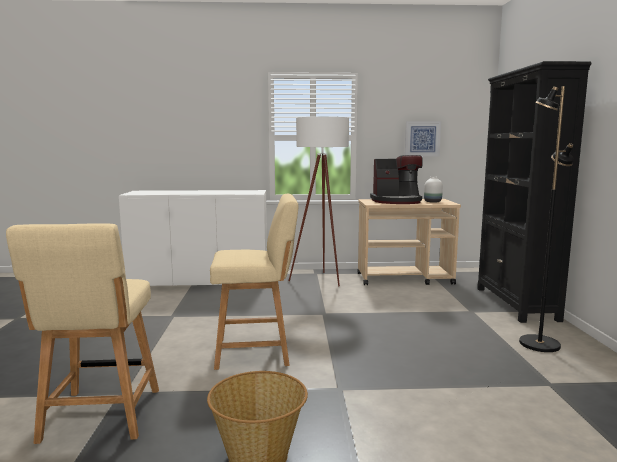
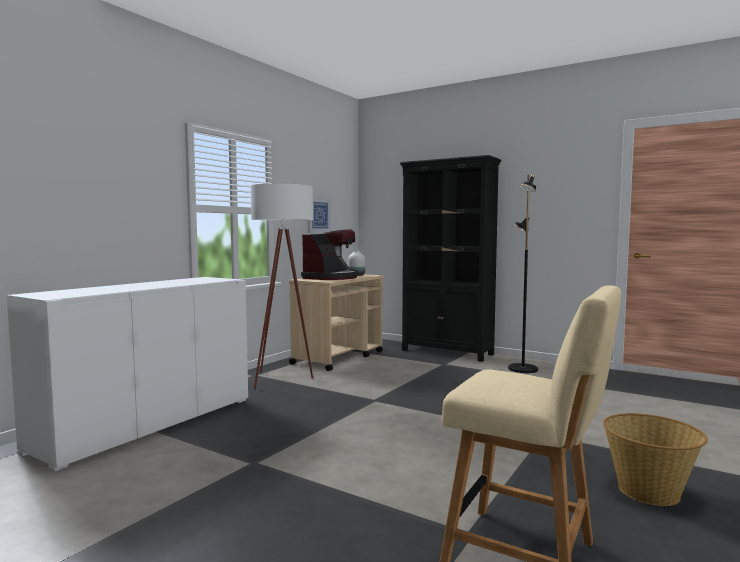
camera: 55 degrees left, 5 degrees down
(257, 351) = (432, 445): beige chair -> none

